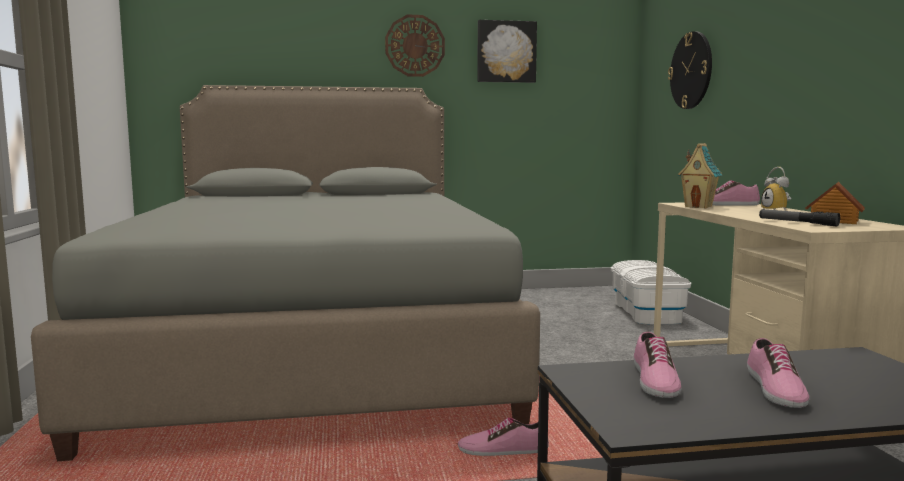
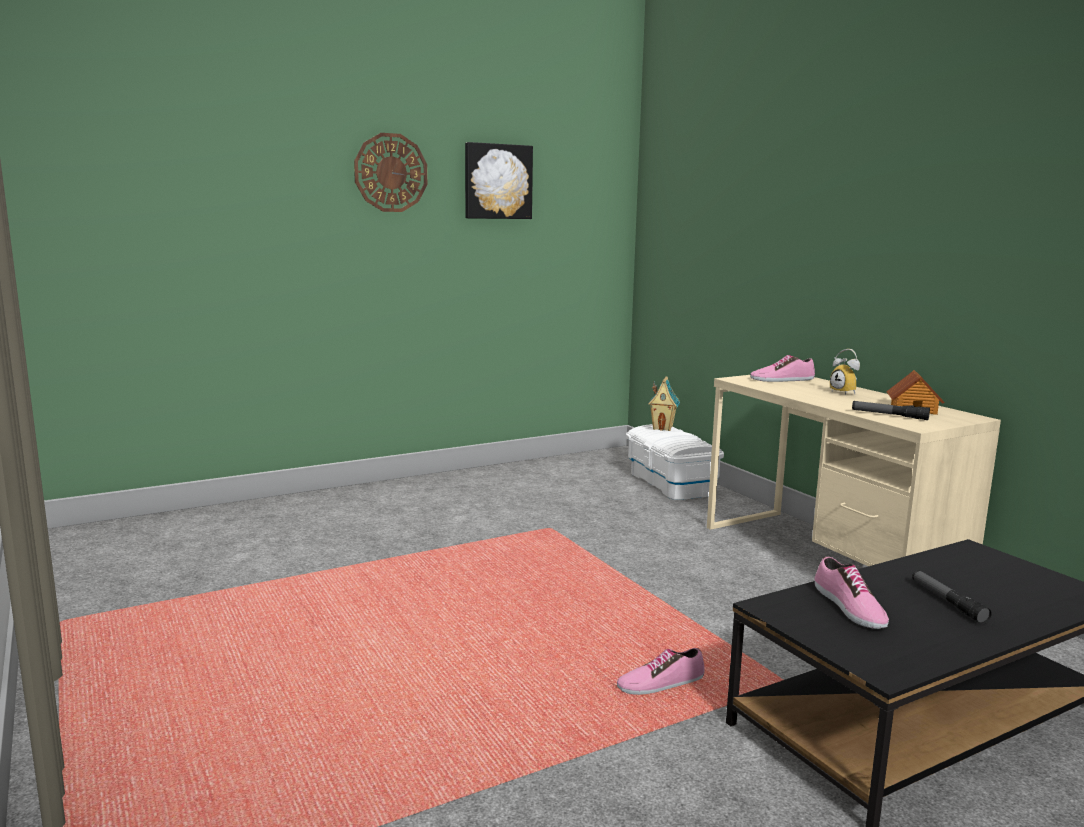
camera: 20 degrees left, 5 degrees up
(316, 347) = (344, 576): grey bed -> none
(691, 70) = (715, 219): wall clock -> none
(699, 207) = (765, 386): toy house -> toy house (663, 428)
(773, 388) = (947, 602): shoe -> flashlight

